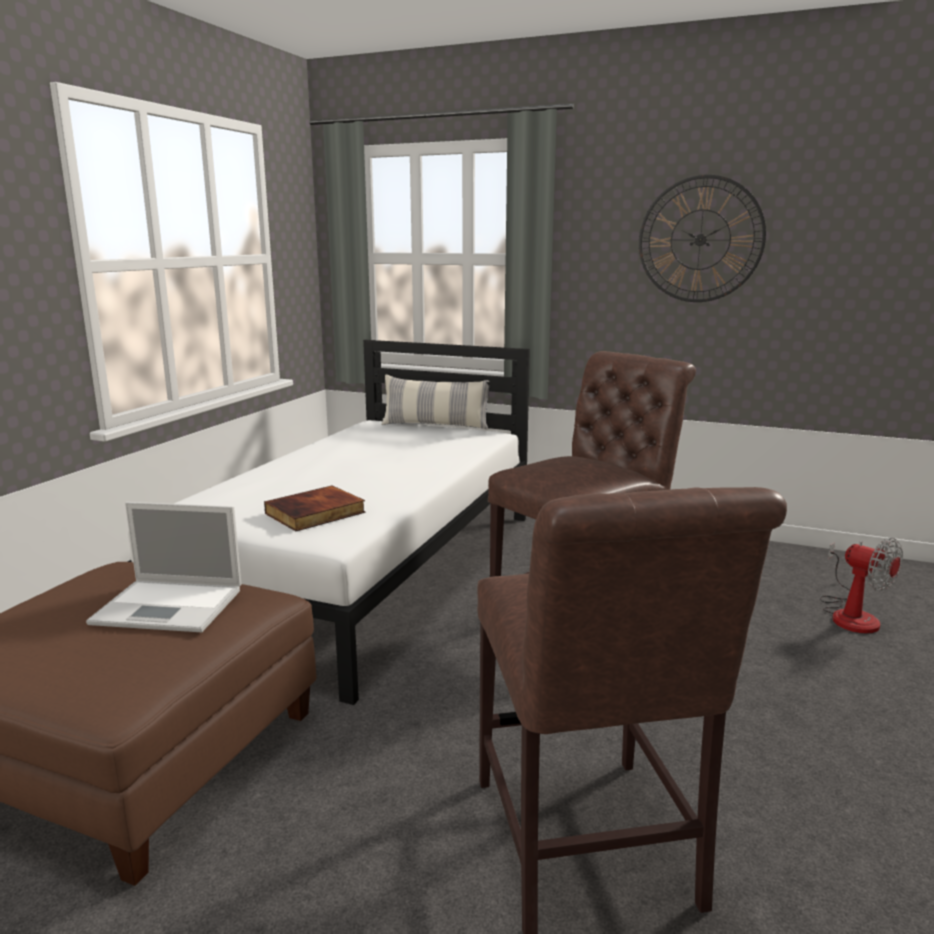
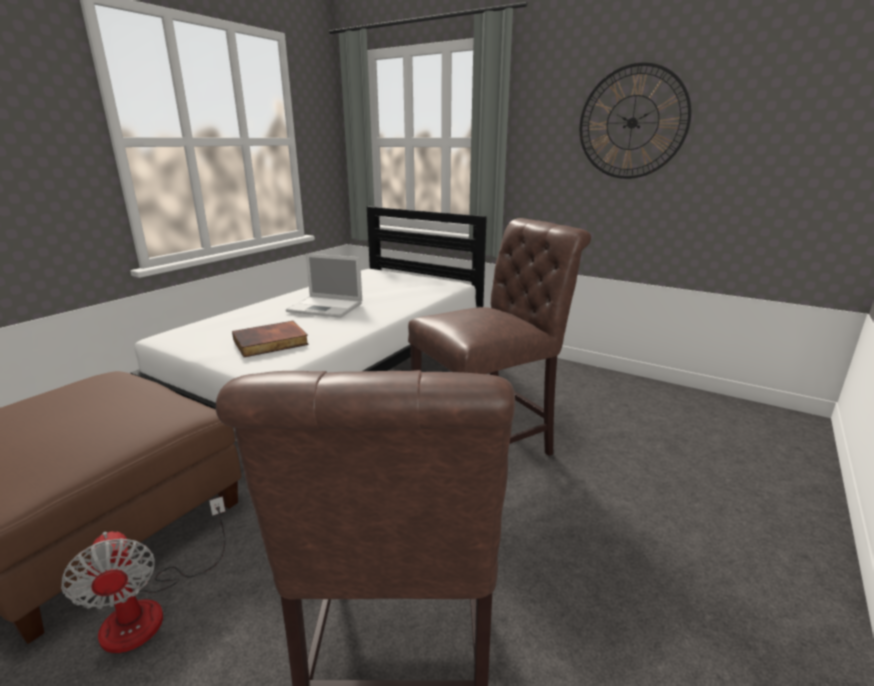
camera: 10 degrees right, 5 degrees up
(171, 606) = (110, 415): laptop -> laptop (326, 307)
(435, 425) = (415, 275): pillow -> none
(851, 614) = (729, 460): fan -> fan (151, 608)

